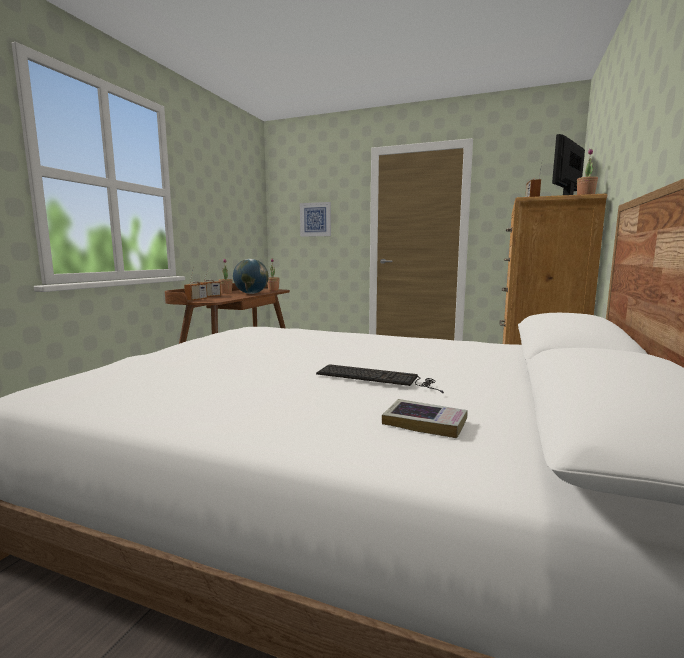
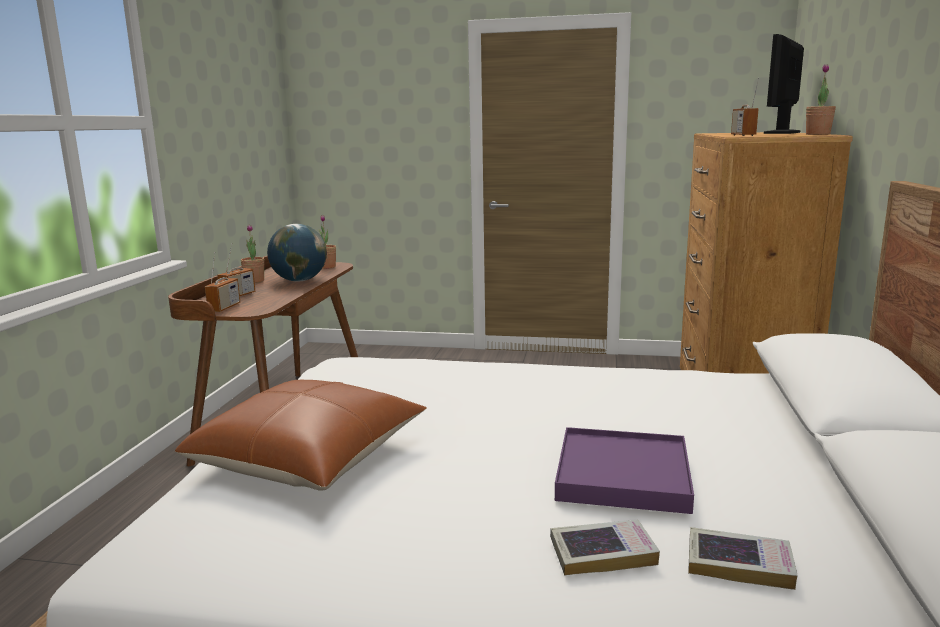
camera: 10 degrees left, 5 degrees up
(186, 359) = (310, 457): none -> brown pillow
(315, 219) = (377, 137): picture -> none
(328, 410) = (602, 553): none -> book
(378, 378) = (623, 475): keyboard -> purple tray

